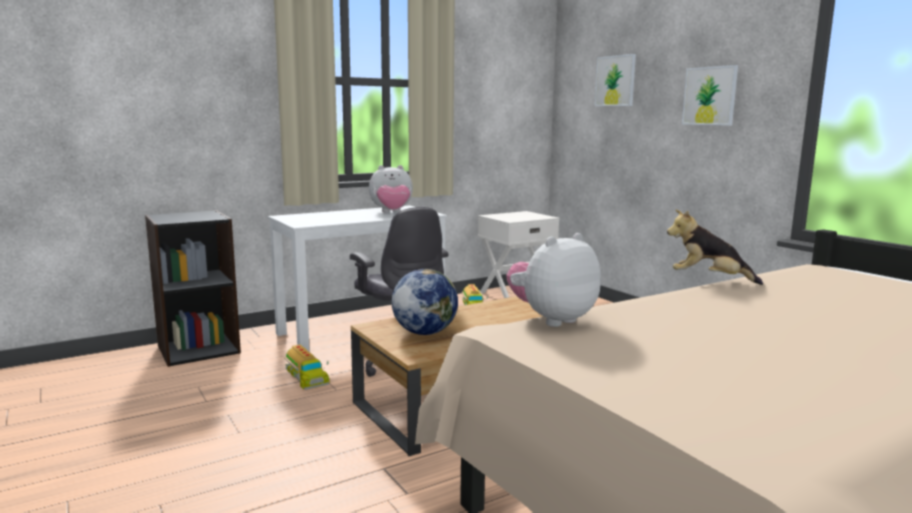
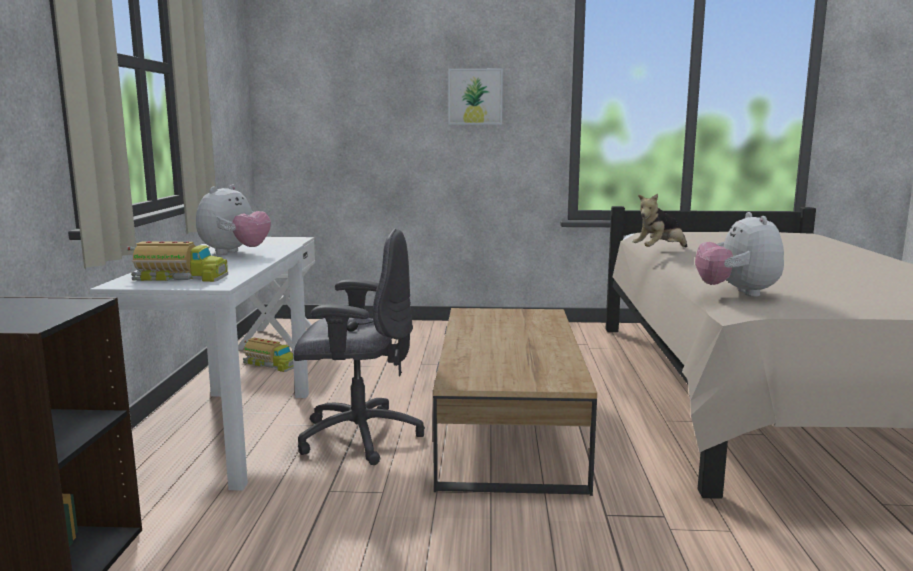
camera: 55 degrees left, 0 degrees up
(305, 376) = (312, 502): toy truck -> toy truck (179, 277)
(424, 332) = (509, 367): globe -> none
(615, 81) = (352, 78): picture -> none

